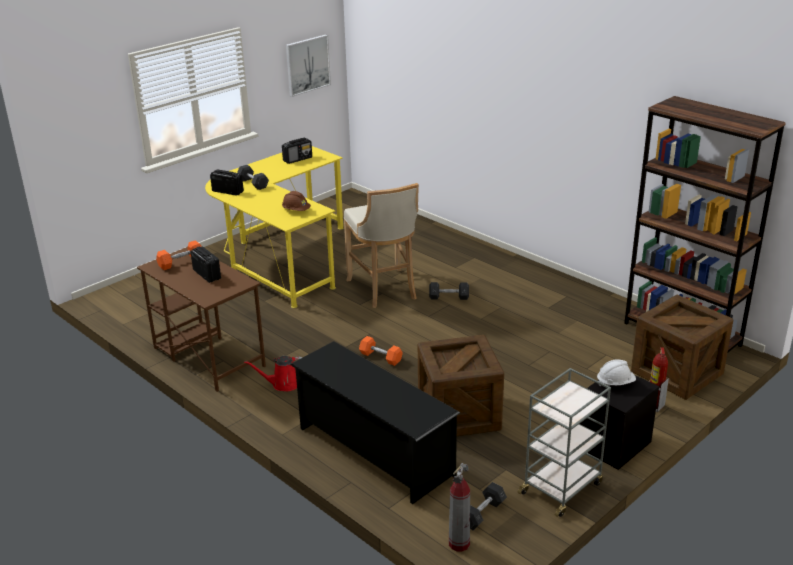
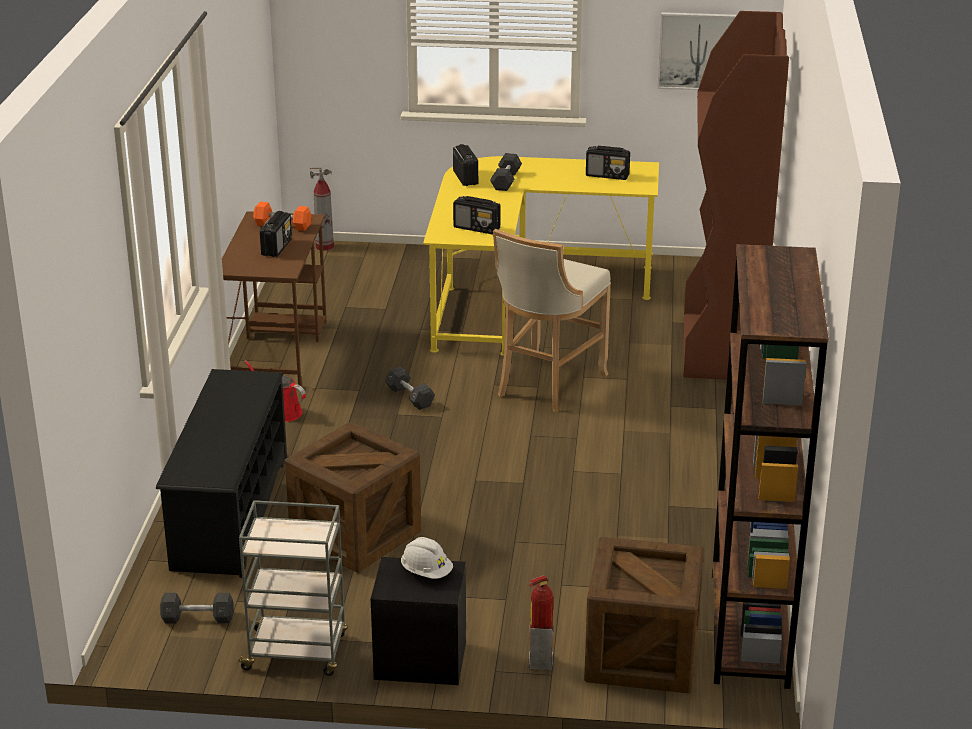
camera: 50 degrees right, 0 degrees up
(296, 210) = (477, 228): brown hard hat -> radio
(380, 357) = (404, 443): orange dumbbell -> none
(421, 232) = (721, 349): none -> brown bookcase
(449, 297) = (592, 431): grey dumbbell -> grey dumbbell (410, 397)
(459, 543) = (136, 623): fire extinguisher -> fire extinguisher (325, 246)

